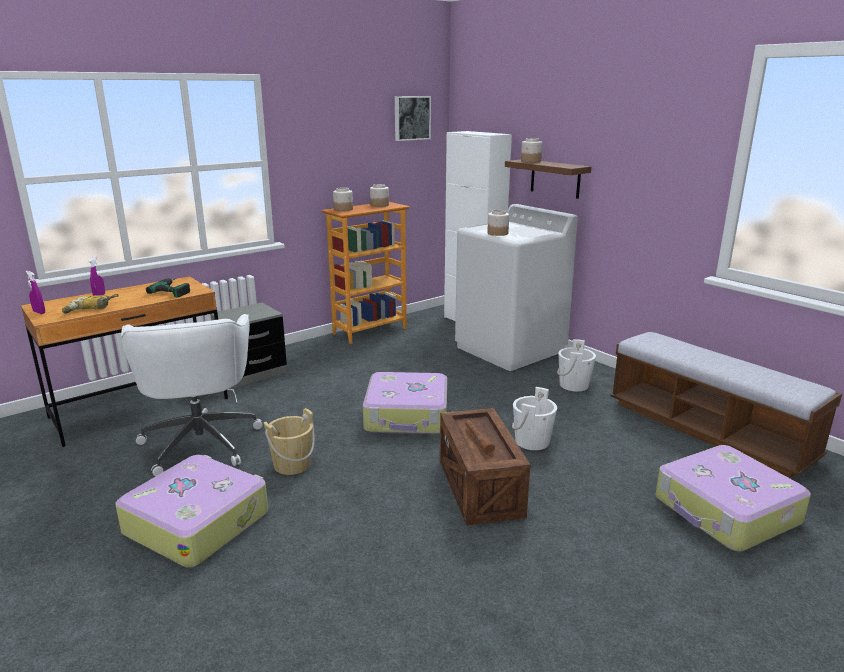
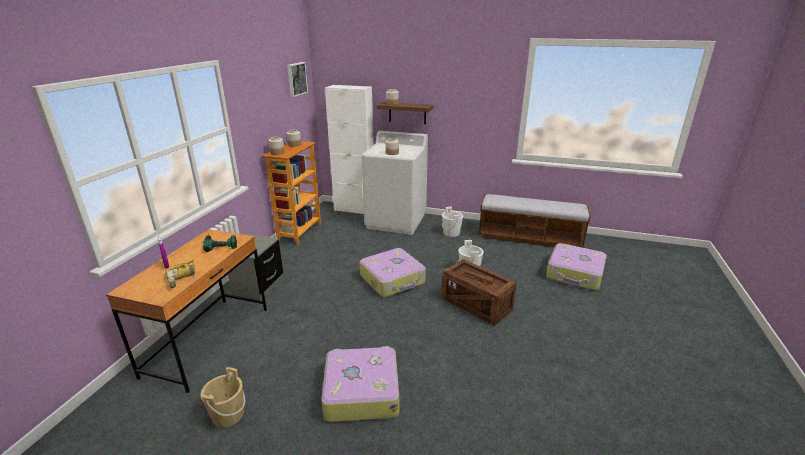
camera: 35 degrees left, 5 degrees up
(39, 312) = (141, 294): purple spray bottle -> none
(201, 441) = (290, 344): white office chair -> none
(292, 464) = (368, 333): beige bucket -> beige bucket (228, 415)

